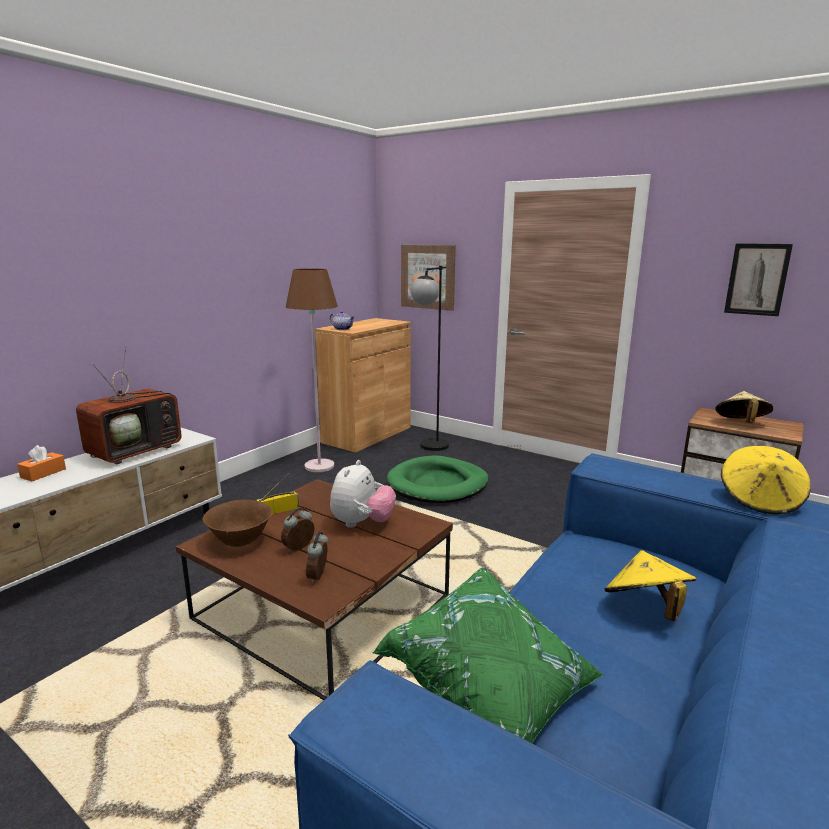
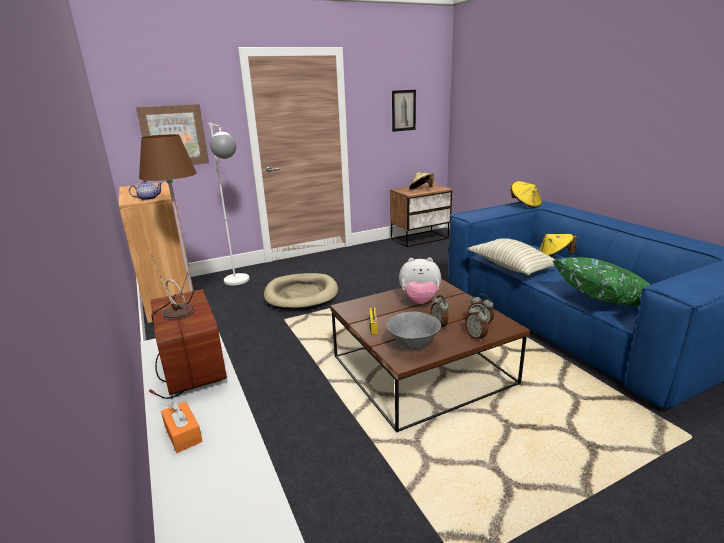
camera: 60 degrees left, 5 degrees up
(241, 542) = (413, 345): brown bowl -> grey bowl
(280, 579) = (476, 336): none -> alarm clock
(362, 523) = (419, 301): plush toy -> plush toy turned 135 degrees clockwise
(430, 449) = (240, 283): black floor lamp -> white floor lamp
(438, 484) = (301, 294): green dog bed -> beige dog bed
(553, 571) = (511, 267): none -> pillow

